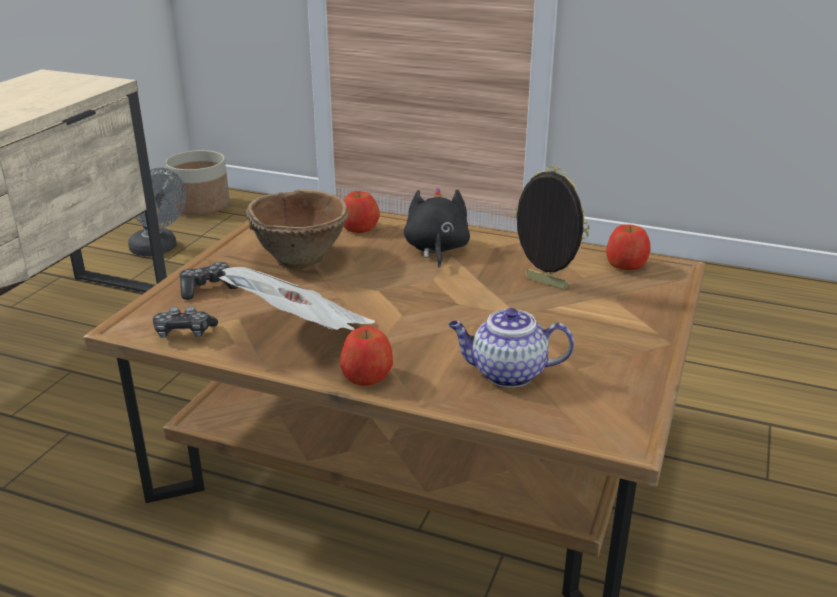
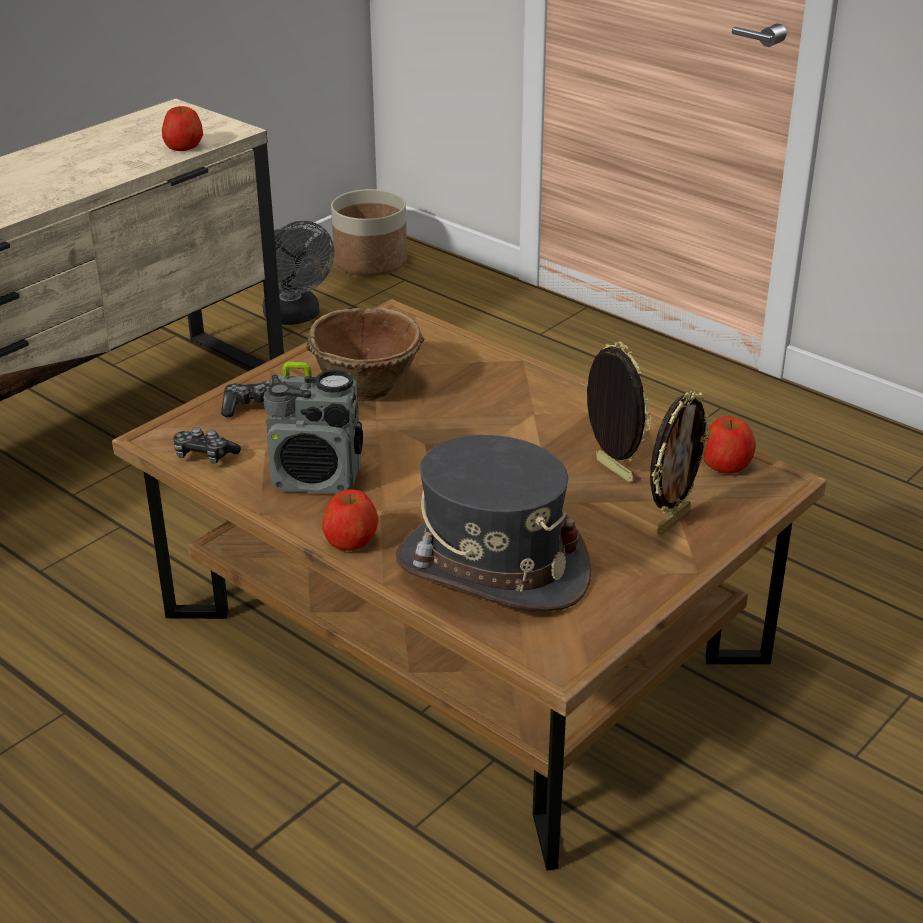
camera: 20 degrees right, 5 degrees up
(302, 333) = (317, 479): newspaper -> radio
(360, 228) = (454, 358): apple -> apple (184, 146)
(436, 249) = (520, 403): black plush toy -> none
(506, 373) = (491, 568): teapot -> grey hat
(620, 310) = (671, 521): none -> picture frame

